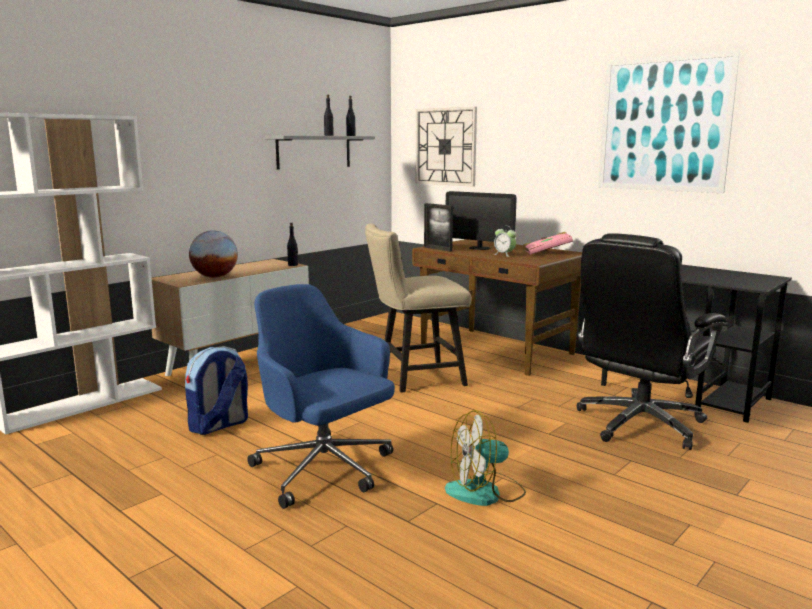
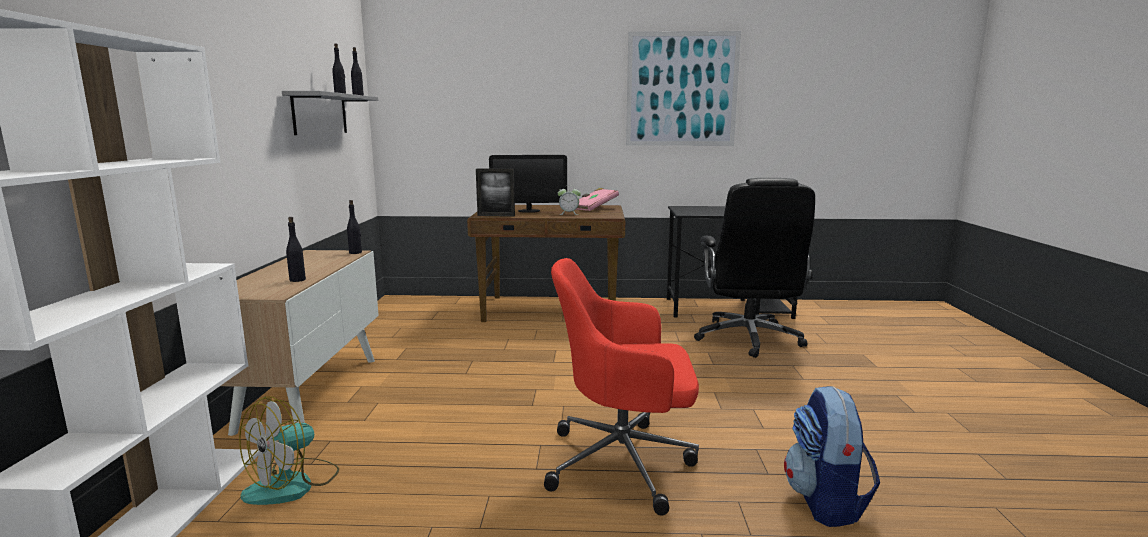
camera: 40 degrees left, 0 degrees up
(215, 277) = (297, 280): globe -> black bottle
(219, 425) = (427, 465): backpack -> backpack (825, 502)
(324, 470) = (624, 462): blue office chair -> red office chair
(415, 378) = (531, 351): beige chair -> none
(445, 146) = (449, 110): wall clock -> none
(485, 492) = (766, 425): fan -> fan (293, 484)

